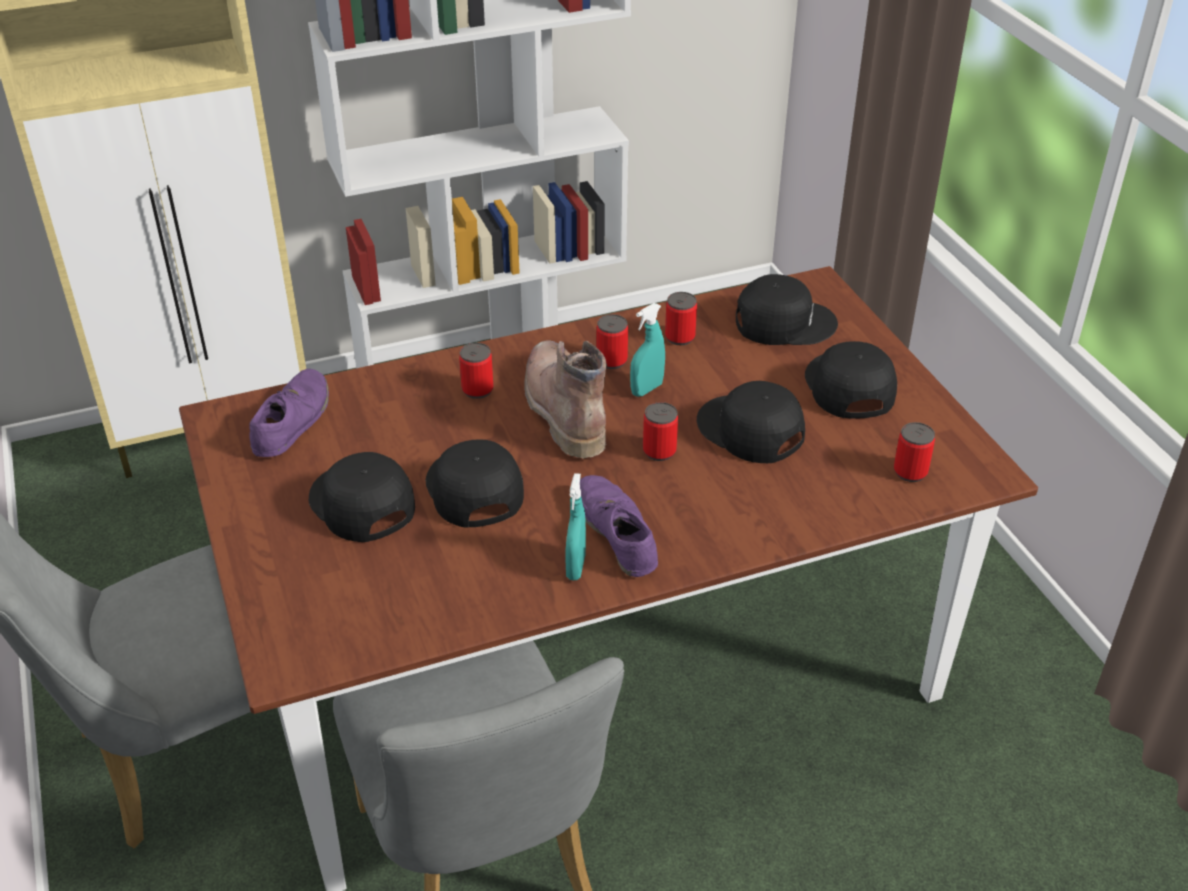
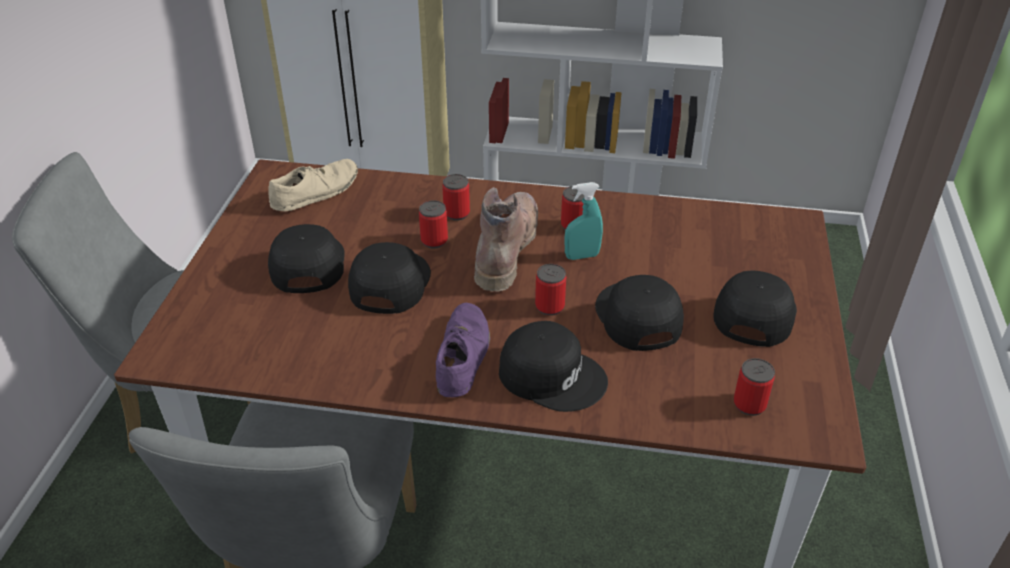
camera: 30 degrees right, 0 degrees up
(291, 421) = (316, 192): purple shoe -> beige shoe
(576, 567) = (408, 369): turquoise spray bottle -> none
(680, 337) = (643, 226): can -> can (434, 241)
(784, 322) = (741, 242): black cap -> black cap (552, 375)

